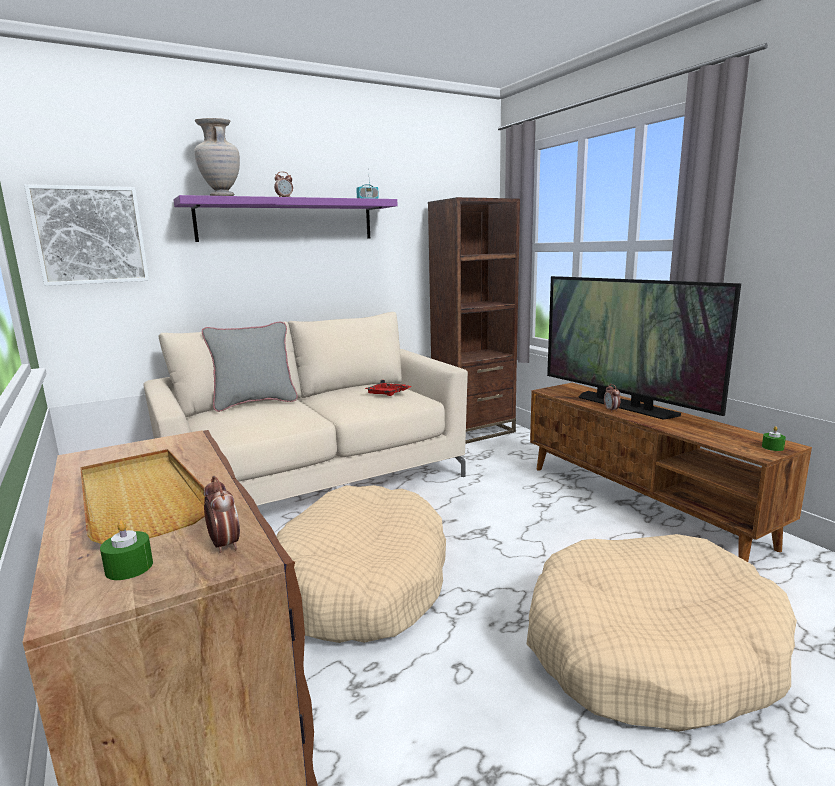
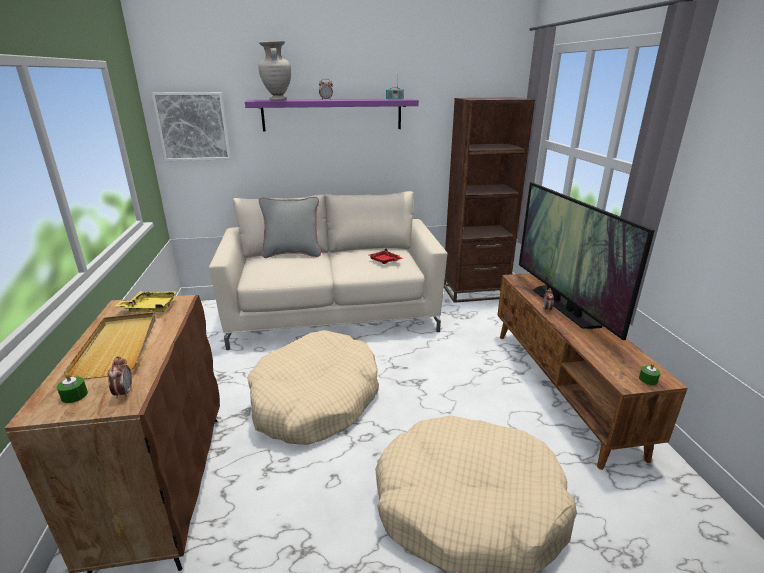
camera: 20 degrees right, 10 degrees up
(143, 452) = (150, 308): none -> yellow tray

